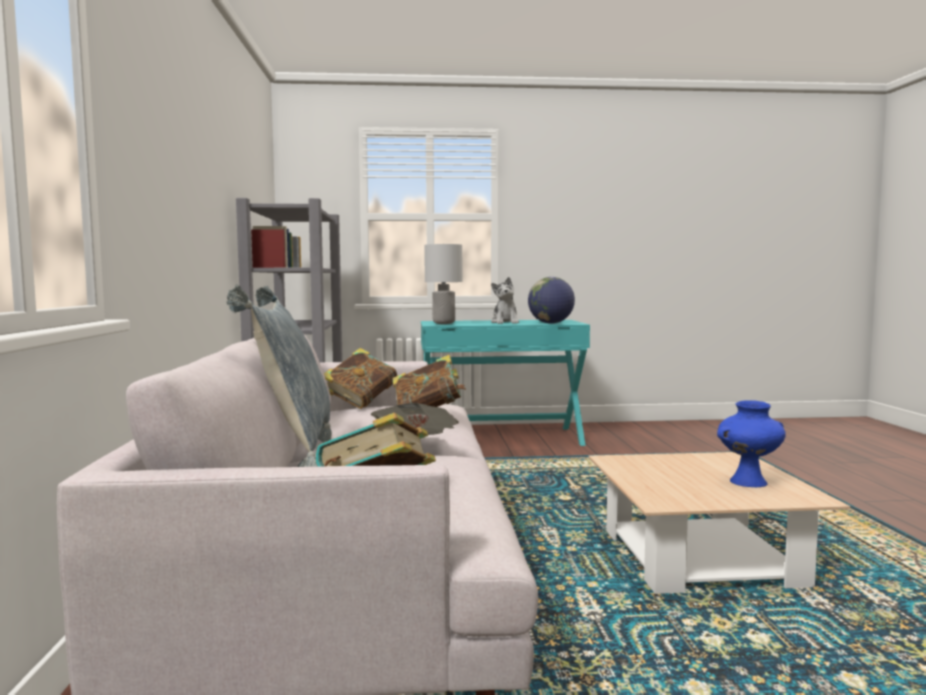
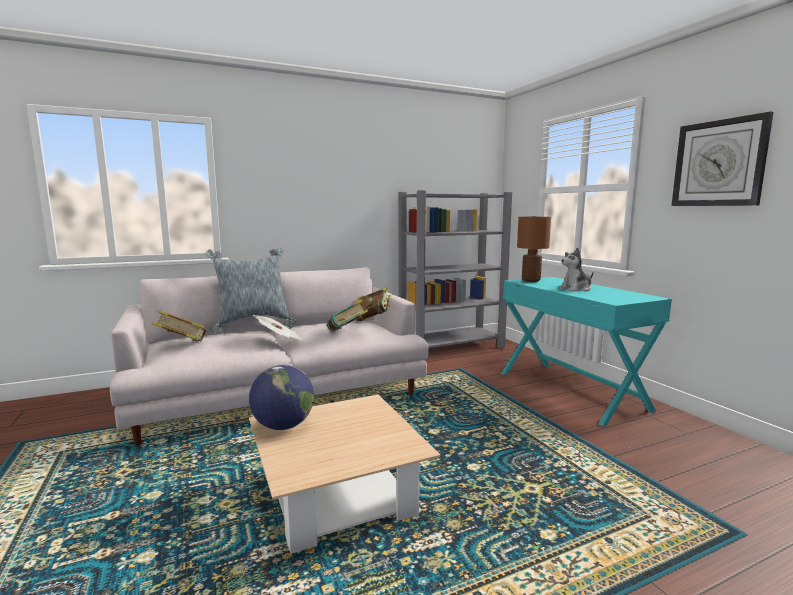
camera: 70 degrees right, 5 degrees up
(443, 324) = (530, 281): grey table lamp -> brown table lamp
(551, 323) = (598, 297): globe -> globe (283, 426)
(576, 202) = (719, 163): none -> wall clock
(748, 482) = (327, 452): blue vase -> none

